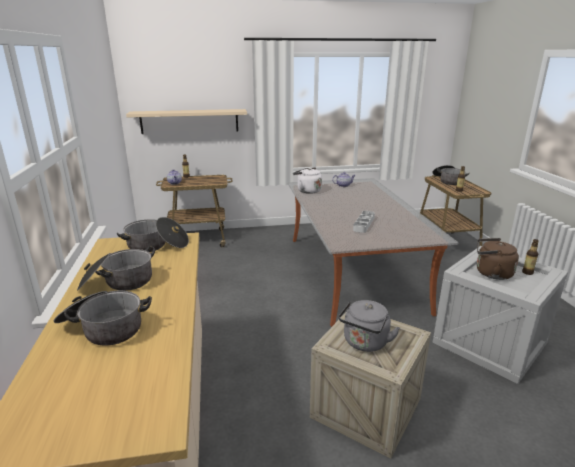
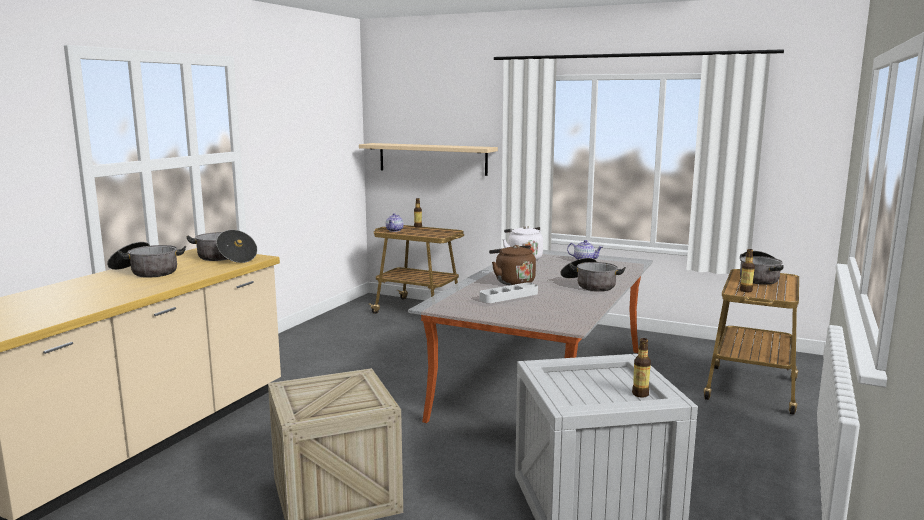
camera: 35 degrees right, 10 degrees down
(104, 328) = (81, 290): cooking pot -> cooking pot (589, 285)
(365, 343) = (318, 395): grey kettle -> none
(491, 273) = (584, 381): brown kettle -> brown kettle (513, 282)

